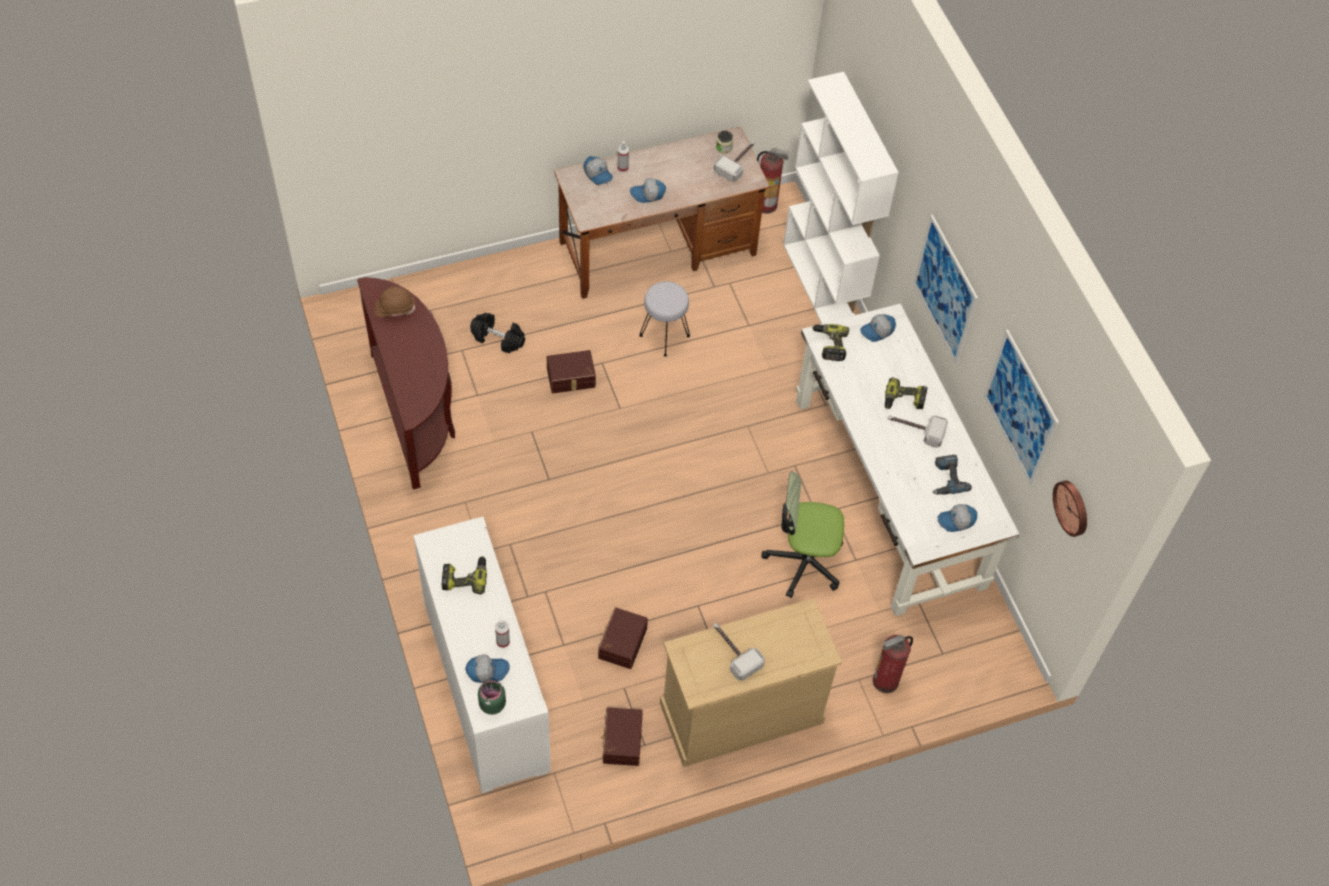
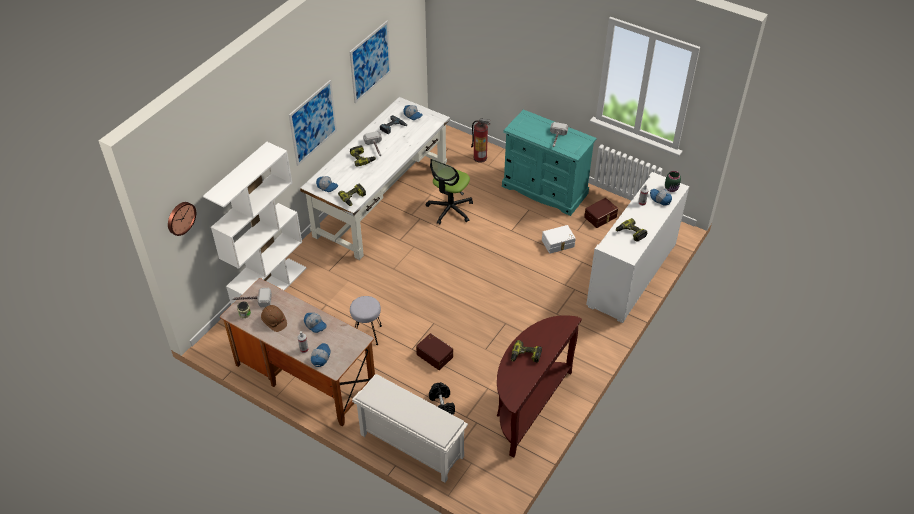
camera: 125 degrees left, 10 degrees down
(394, 308) = (515, 379): brown hard hat -> brown hard hat (274, 322)
(412, 338) = (525, 356): none -> power drill
(477, 281) = (410, 445): none -> white shoe rack
(621, 642) = (558, 244): brown storage box -> white storage box
(740, 713) = (544, 190): beige dresser -> turquoise dresser
(766, 204) = (225, 347): fire extinguisher -> none
(804, 562) = (450, 209): office chair -> office chair turned 60 degrees clockwise
(1072, 507) = (406, 31): wall clock -> wall clock (180, 218)

